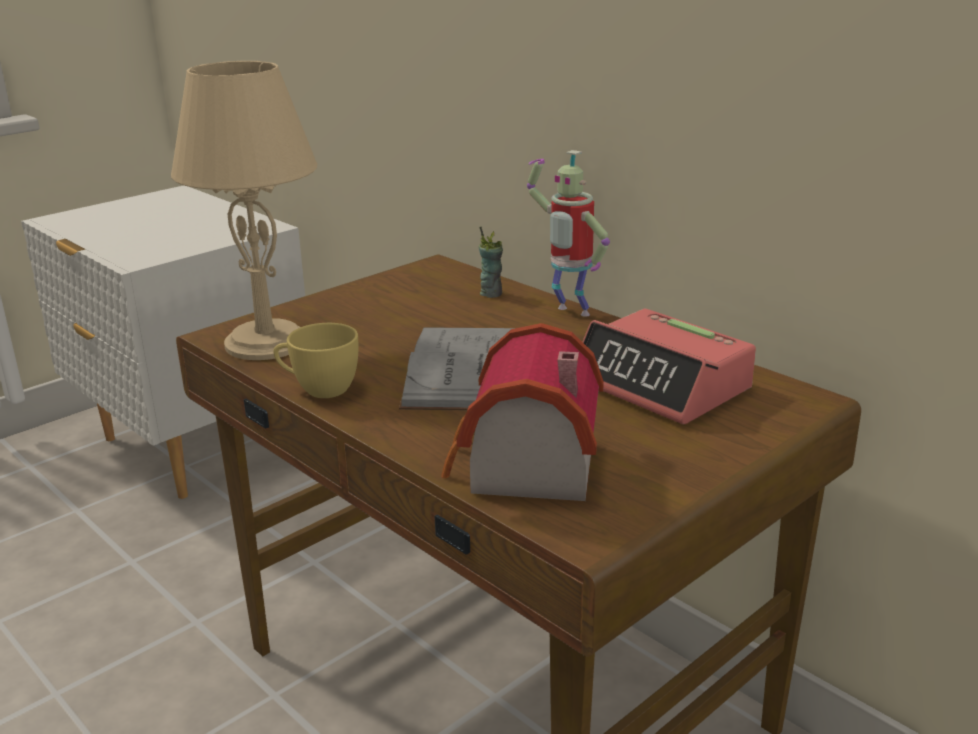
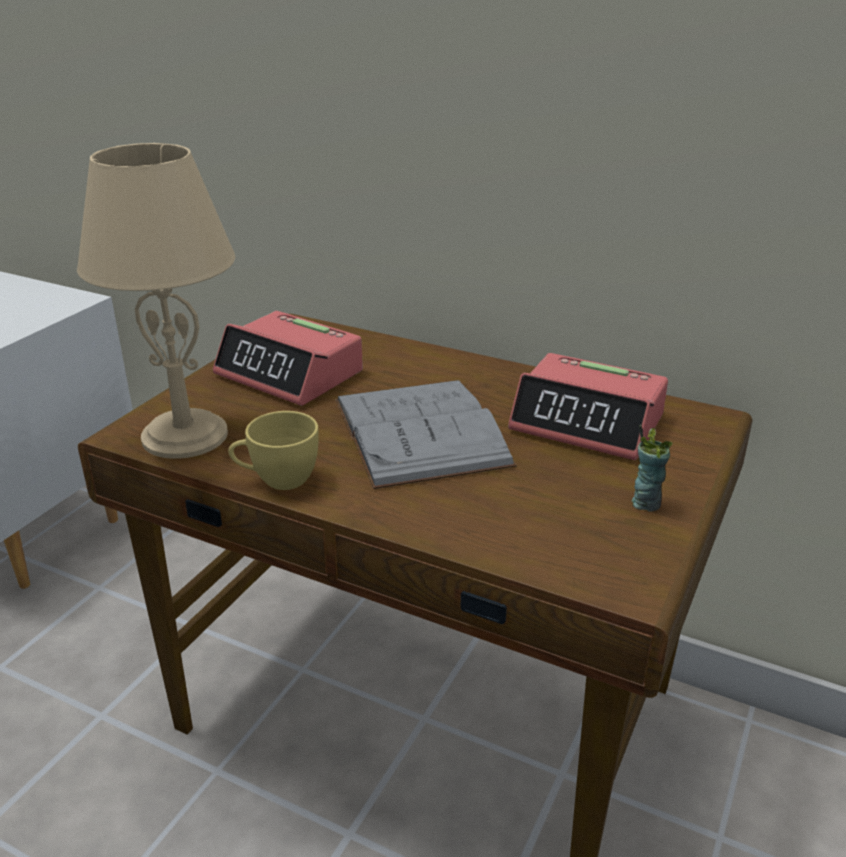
camera: 20 degrees left, 5 degrees up
(398, 304) = (290, 374): none -> alarm clock
(491, 293) = (371, 350): cup -> cup (645, 503)
(523, 468) = (531, 531): toy house -> none
(569, 313) = (457, 361): toy robot -> none

